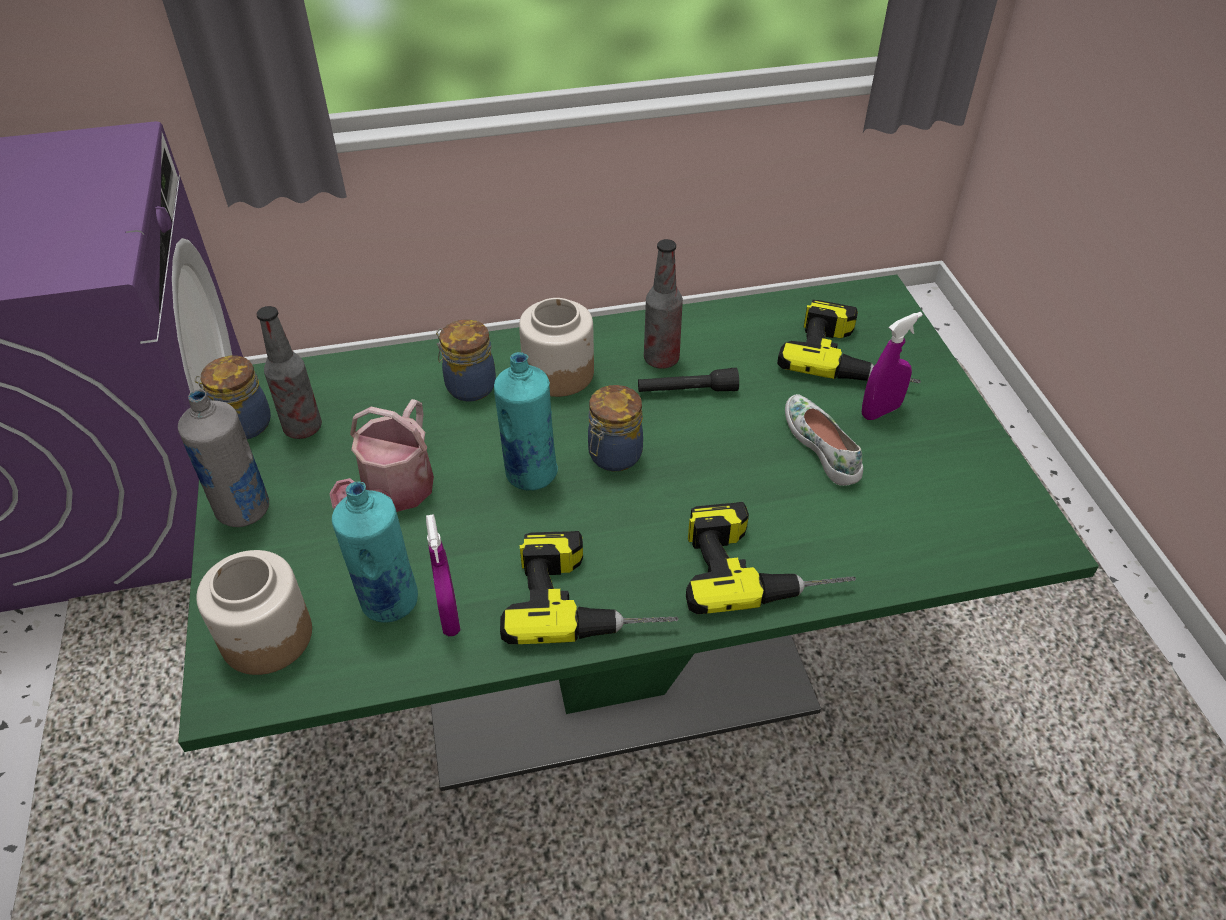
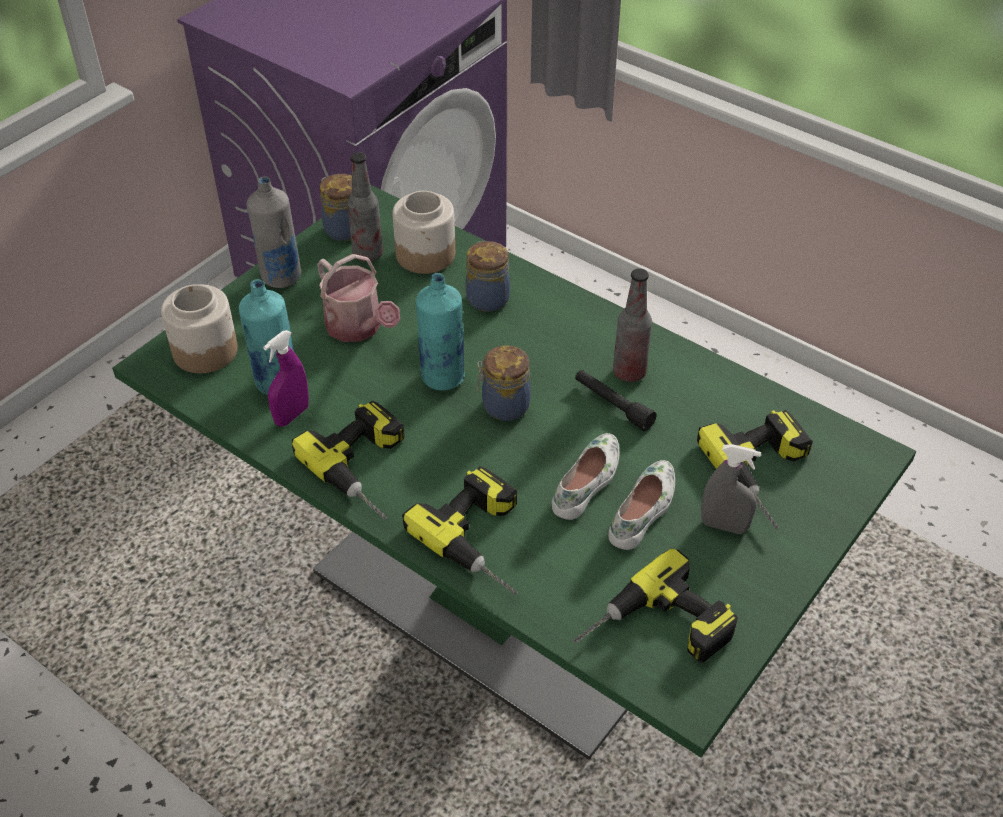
camera: 50 degrees right, 0 degrees up
(393, 494) = (358, 328): watering can -> watering can turned 105 degrees counterclockwise
(558, 372) = (551, 330): jar -> jar (426, 254)
(758, 459) = (587, 482): none -> white shoe
(880, 411) = (724, 526): purple spray bottle -> grey spray bottle
(959, 518) = (656, 632): none -> power drill

